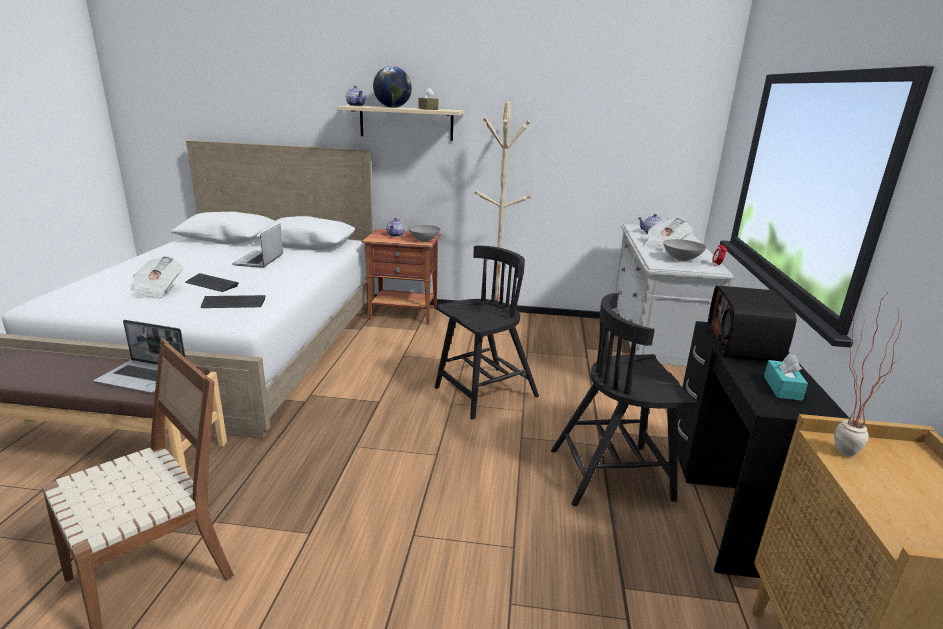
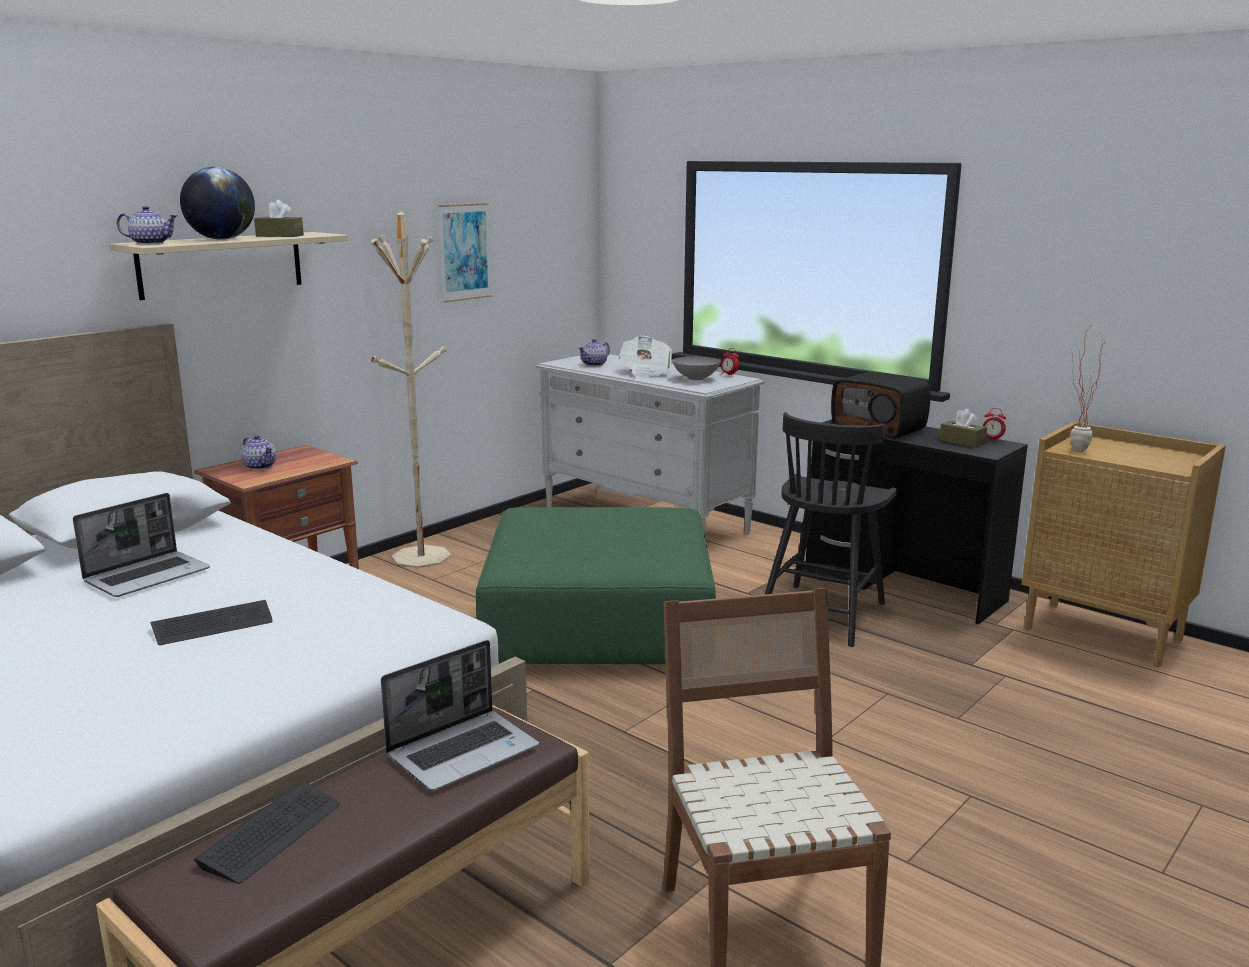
camera: 55 degrees left, 5 degrees down
(156, 290) = (162, 672): newspaper -> none
(233, 303) = (347, 620): keyboard -> keyboard (271, 834)
(259, 260) = (148, 576): laptop -> laptop turned 90 degrees counterclockwise
(424, 240) = (324, 458): grey bowl -> none
(484, 392) = (599, 621): black chair -> green ottoman
(580, 136) = (465, 252): none -> picture
(782, 388) = (962, 442): turquoise tissue box -> brown tissue box
(825, 402) = (992, 440): none -> alarm clock

